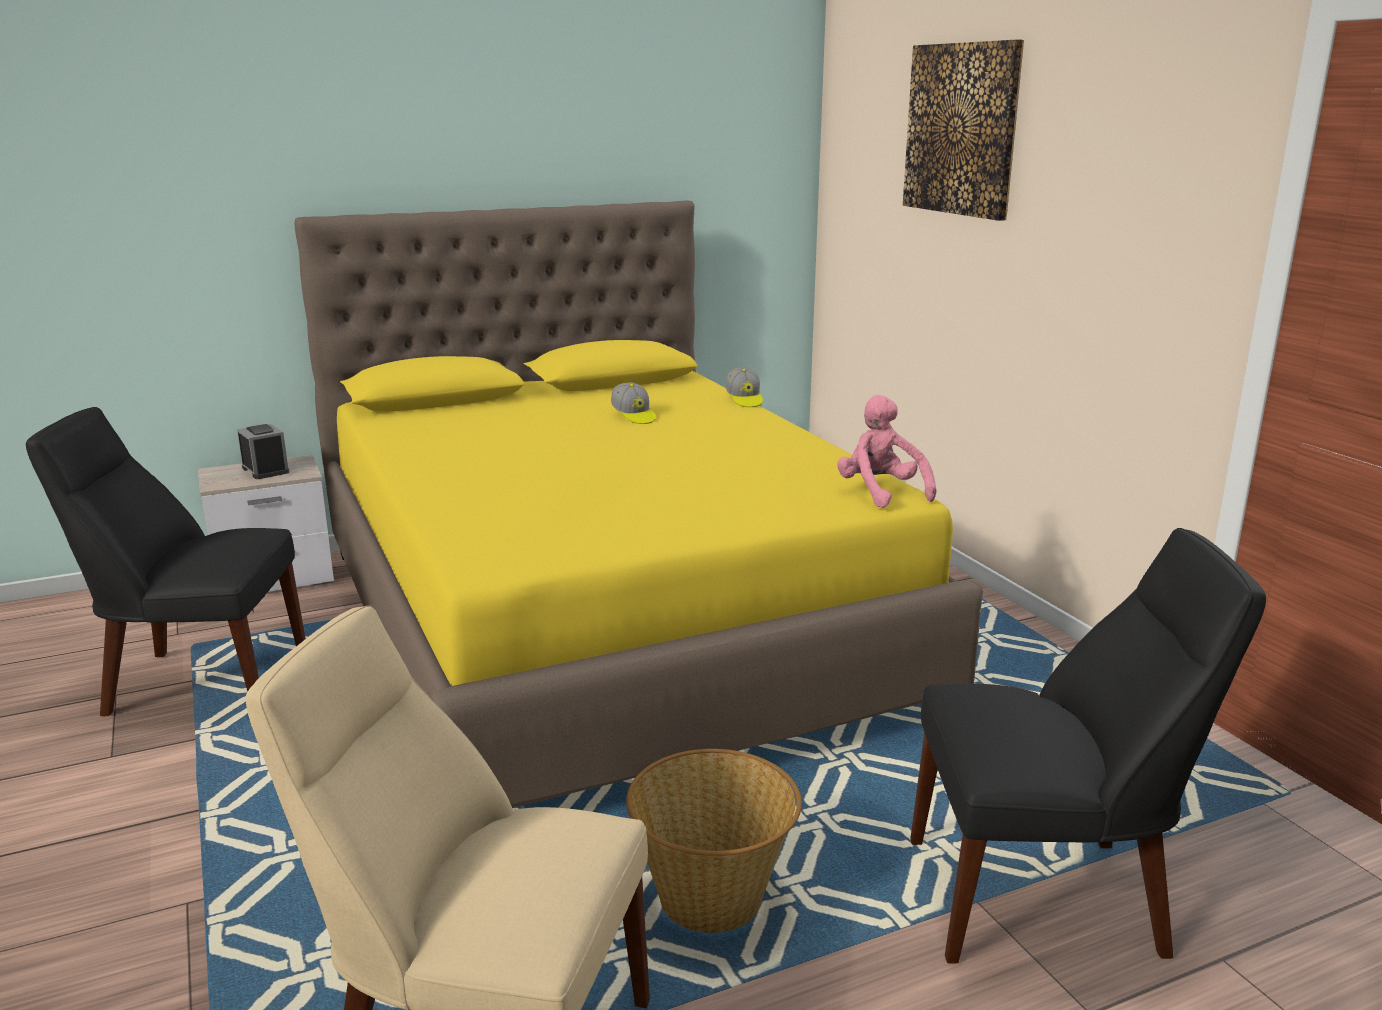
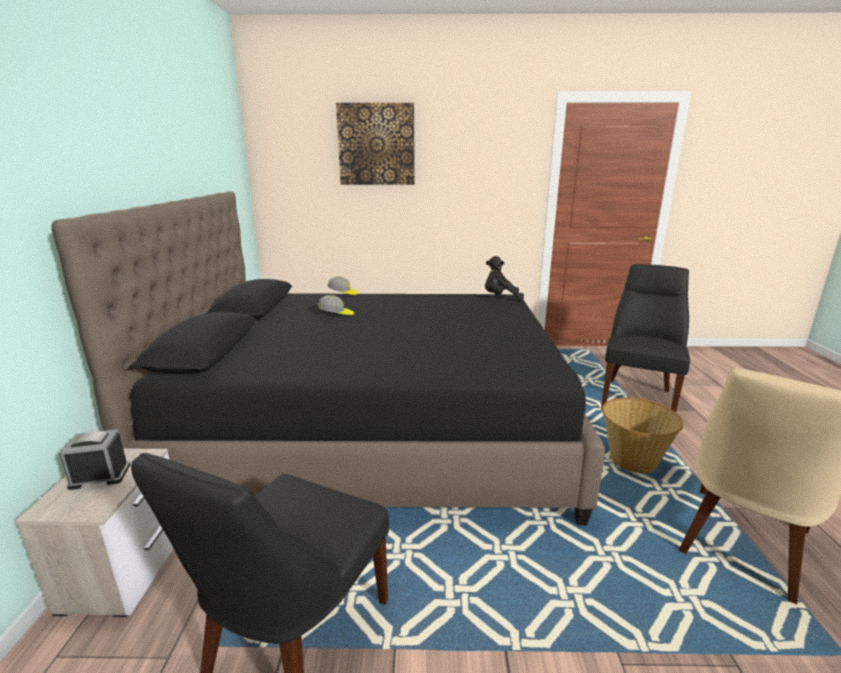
camera: 65 degrees left, 0 degrees up
(606, 624) = (375, 432): yellow bed -> black bed
(881, 493) = (500, 298): pink plush toy -> black plush toy

